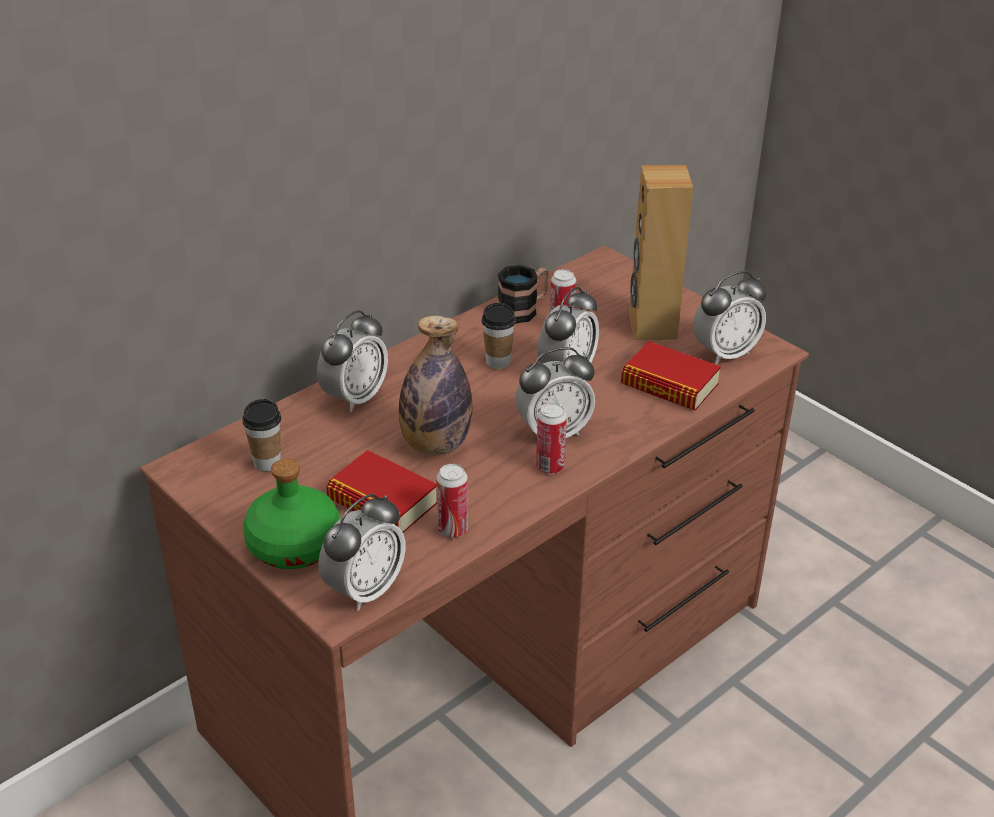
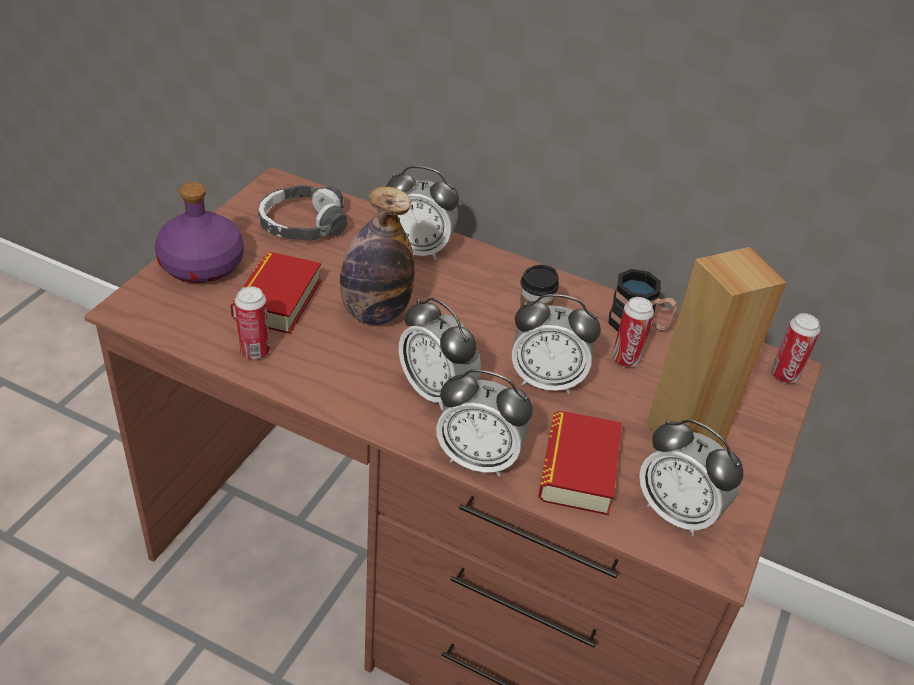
camera: 65 degrees right, 5 degrees up
(267, 463) = (302, 224): cup -> headphones
(295, 545) = (201, 265): green bottle -> purple bottle
(365, 590) = (156, 317): alarm clock -> alarm clock (478, 458)
(550, 467) = (378, 399): can -> can (784, 375)

